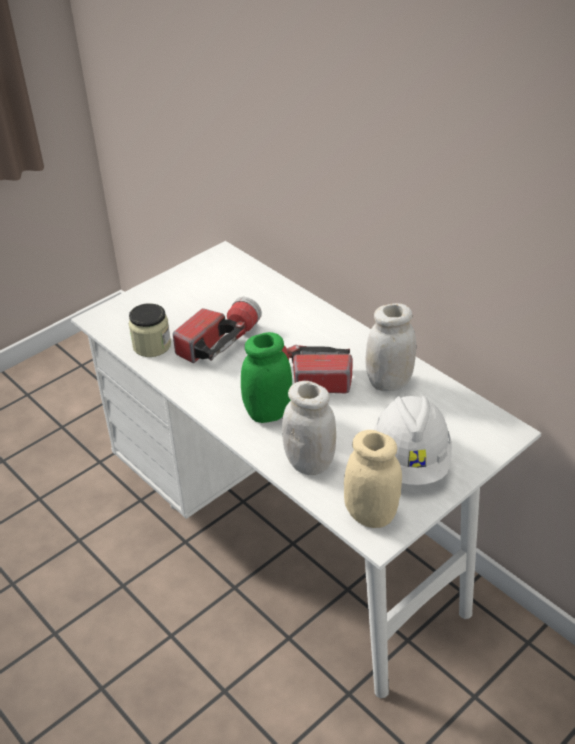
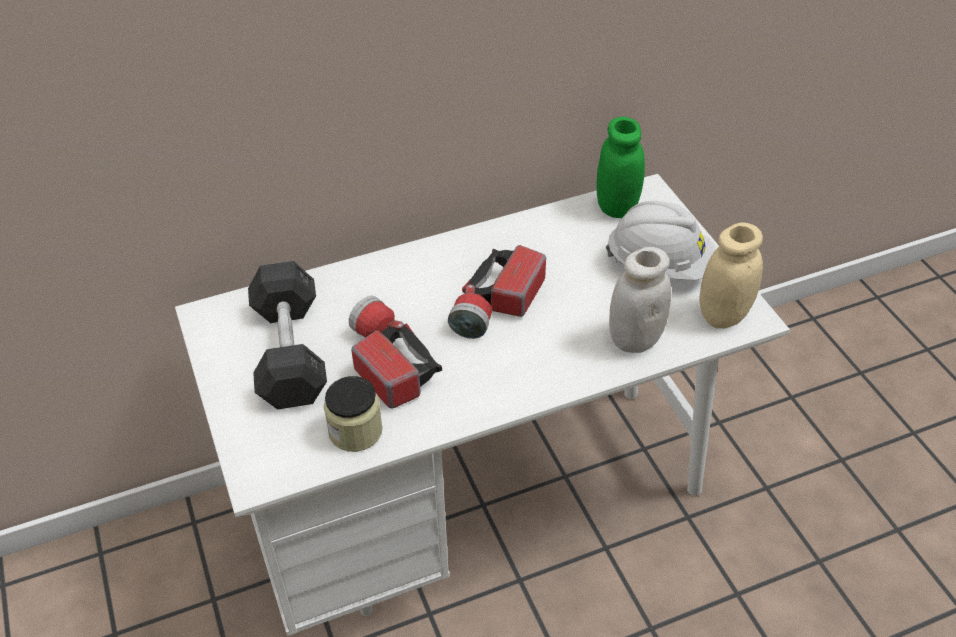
camera: 70 degrees left, 5 degrees up
(207, 297) = (290, 352): none -> grey dumbbell
(268, 413) = (541, 351): green jar -> green jar (616, 206)
(389, 382) = (540, 245): white jar -> none

